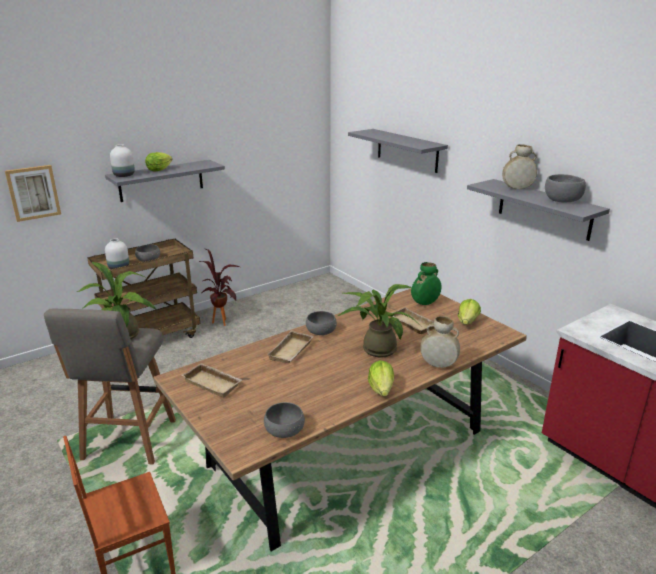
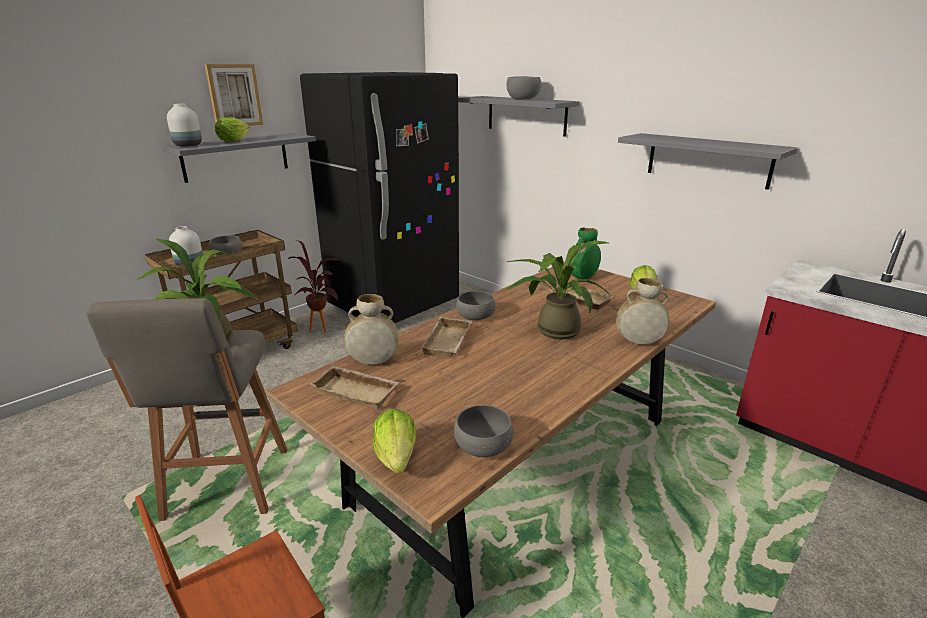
camera: 10 degrees left, 0 degrees up
(33, 192) = (60, 166): picture -> picture (234, 95)
(288, 305) = (394, 304): none -> black fridge
(381, 389) = (586, 377): lettuce -> lettuce (396, 457)
(517, 188) = (677, 138): beige vase -> beige vase (373, 361)
(562, 201) = (739, 144): grey bowl -> grey bowl (523, 99)

